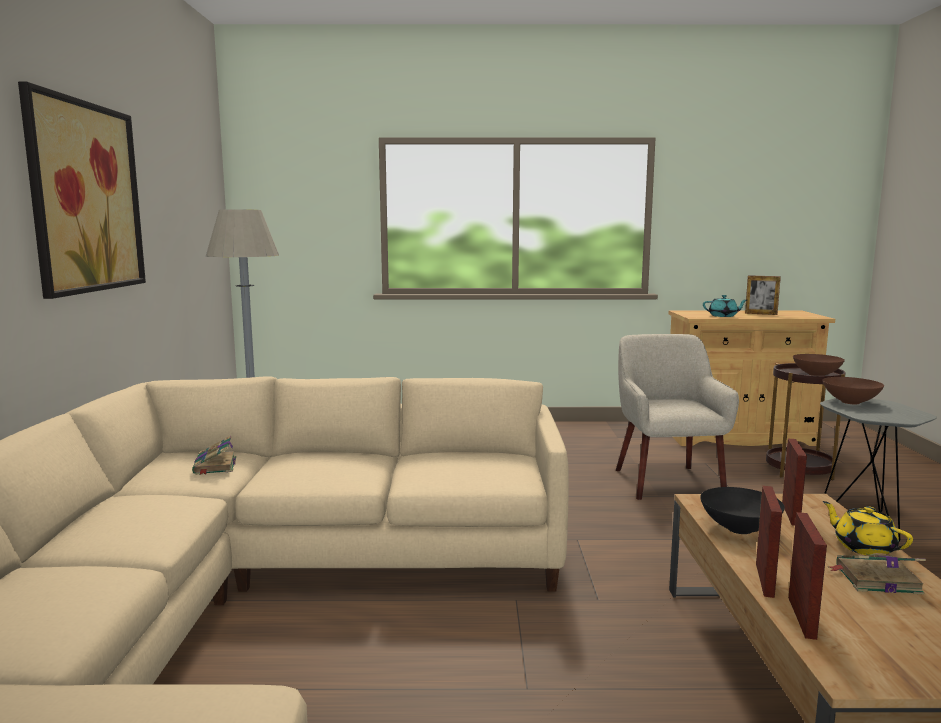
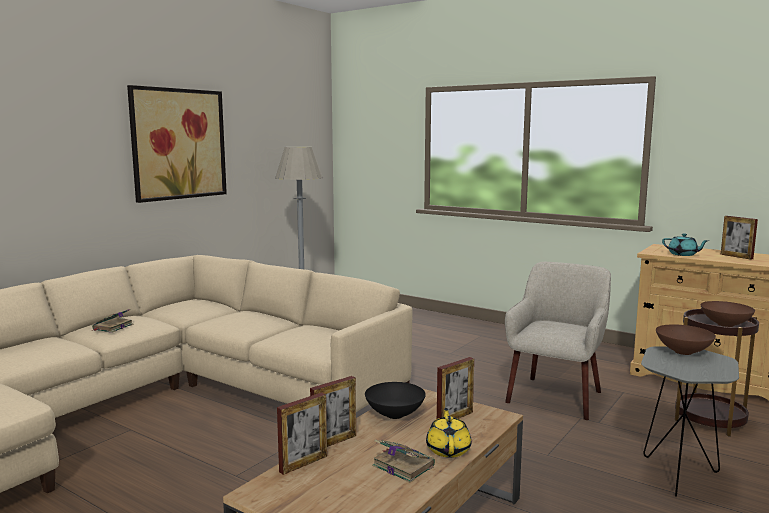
camera: 35 degrees right, 0 degrees up
(215, 466) = (196, 310): book -> book (112, 327)

